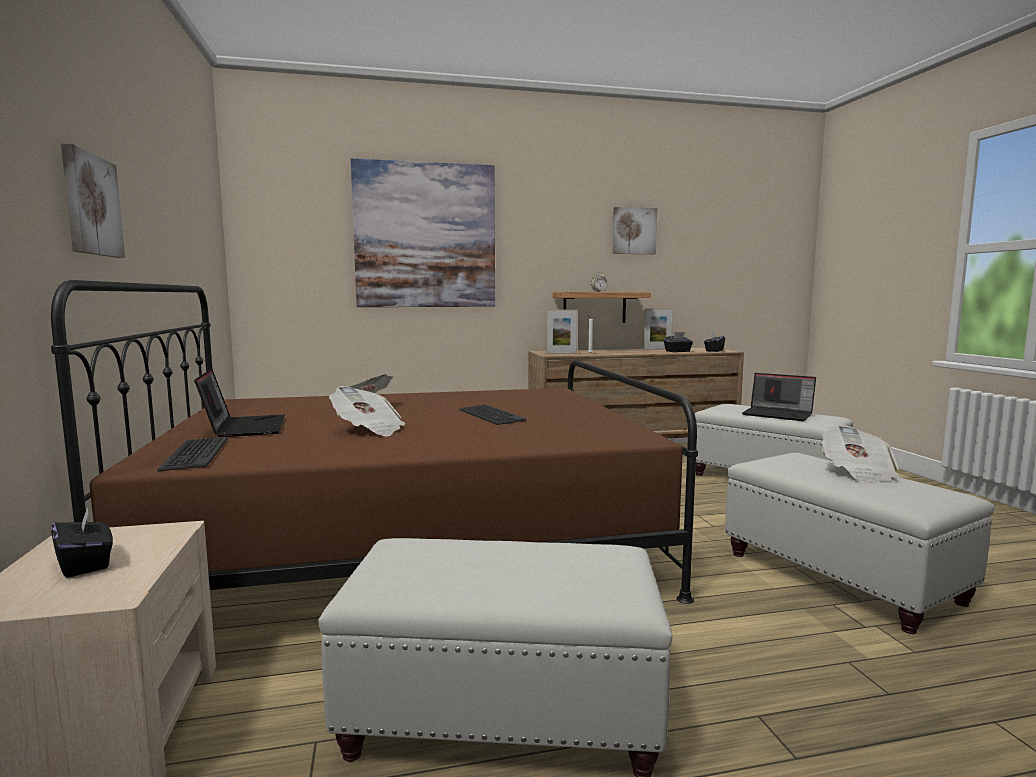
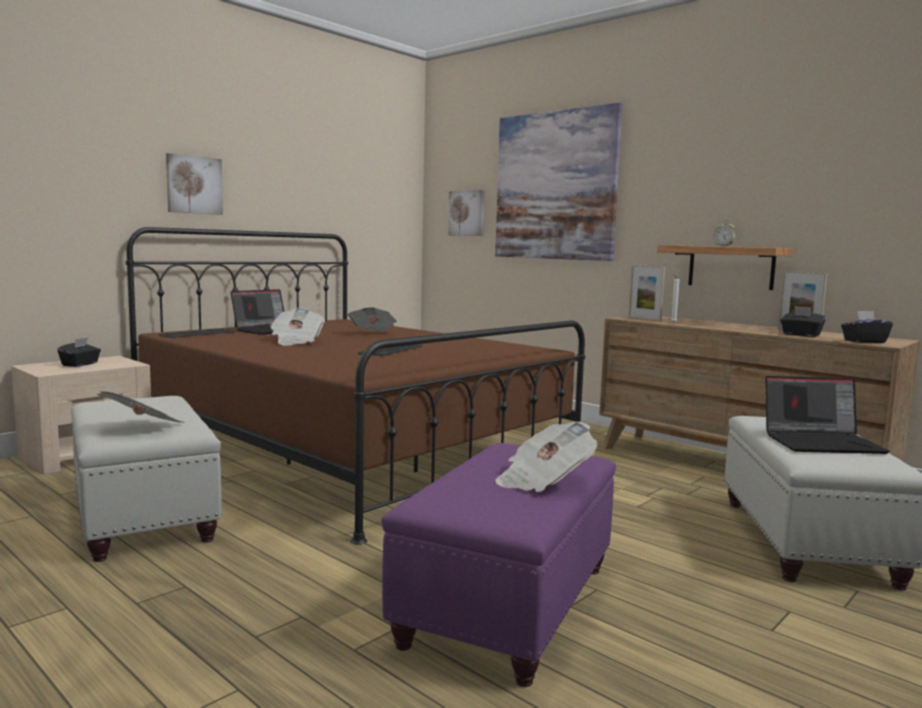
camera: 55 degrees right, 0 degrees up
(582, 574) = (143, 429): none -> newspaper
(634, 231) = (795, 162): picture -> picture (467, 213)
(778, 414) = (822, 442): laptop -> laptop turned 90 degrees counterclockwise
(841, 577) = (507, 605): white ottoman -> purple ottoman

